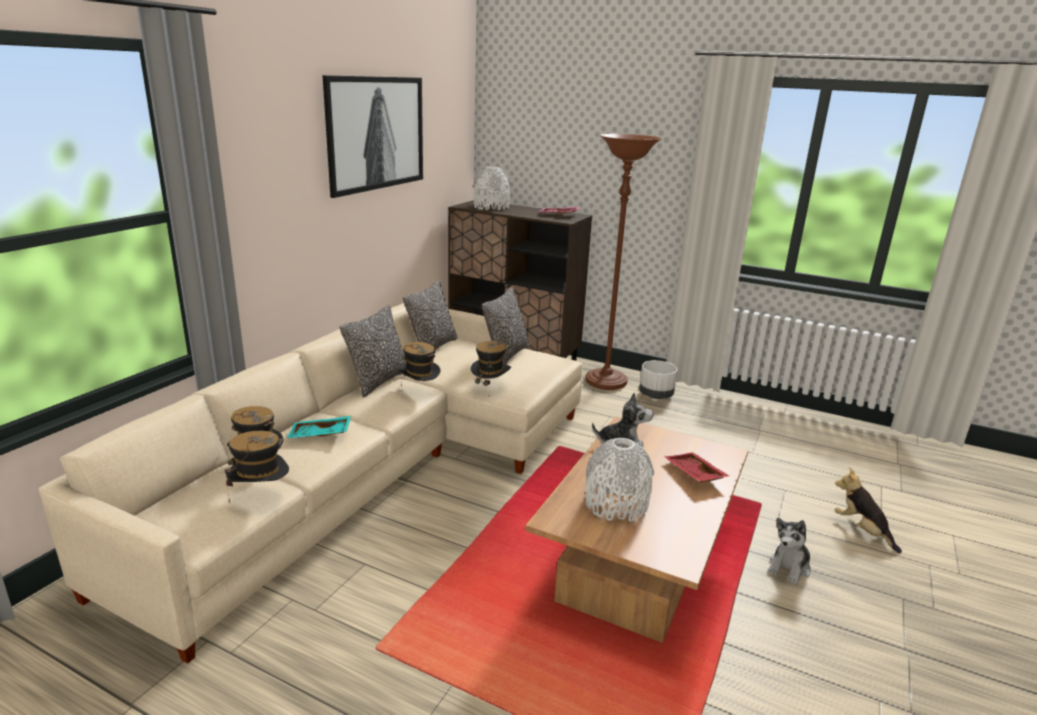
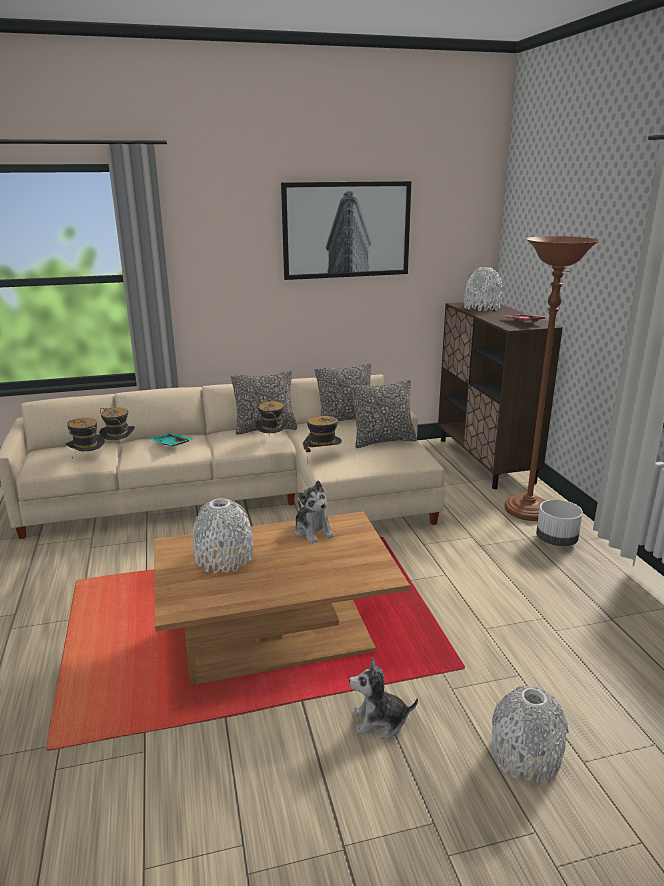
camera: 50 degrees right, 0 degrees up
(693, 474) = (318, 573): red tray -> none
(862, 530) = (525, 754): plush toy -> white vase

